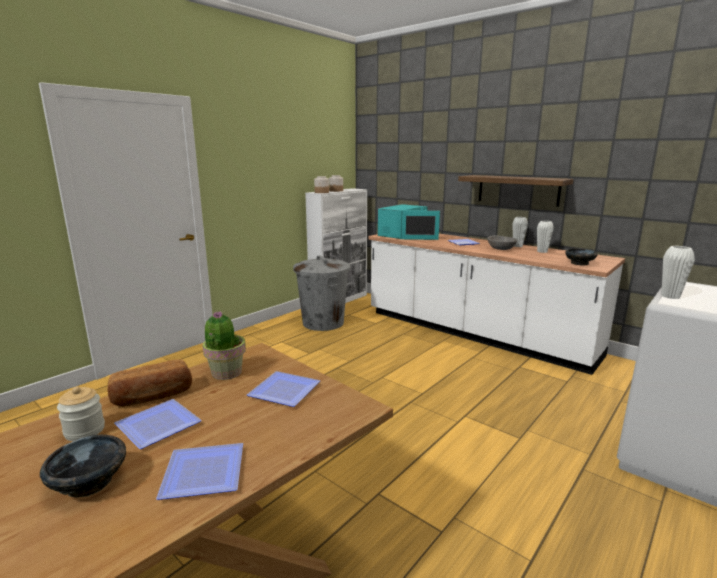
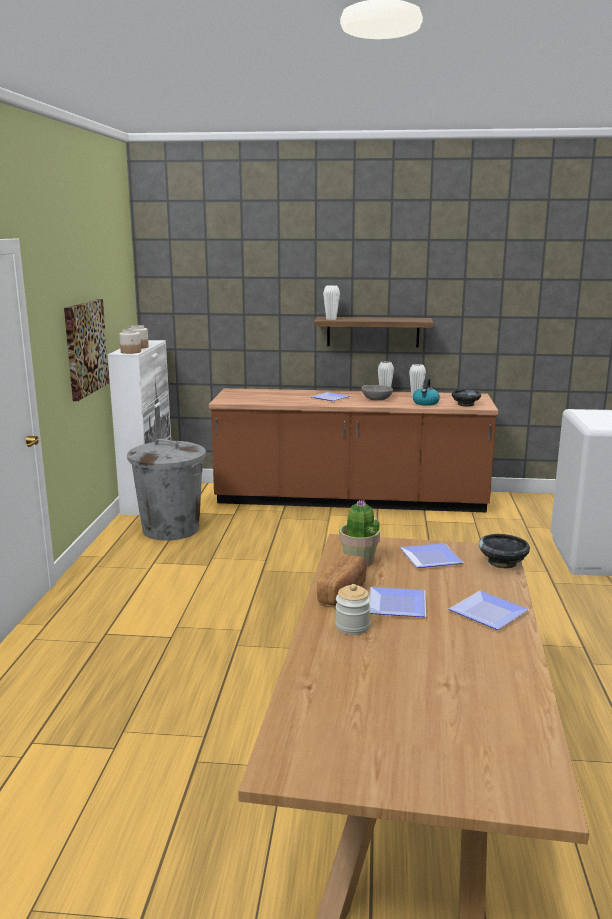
camera: 35 degrees left, 0 degrees up
(89, 483) = (434, 643): black bowl -> black bowl (502, 563)
(275, 184) = (85, 348): none -> picture
(403, 235) = (246, 397): turquoise microwave -> none
(475, 333) = (350, 500): white counter -> brown counter
(540, 257) = (425, 403): none -> kettle
(670, 296) = (589, 423): white vase -> white vase (331, 319)

